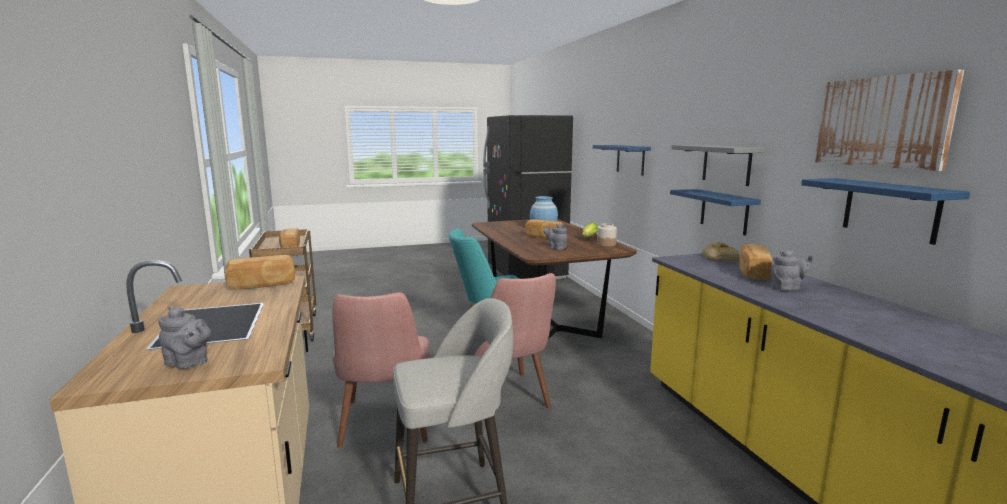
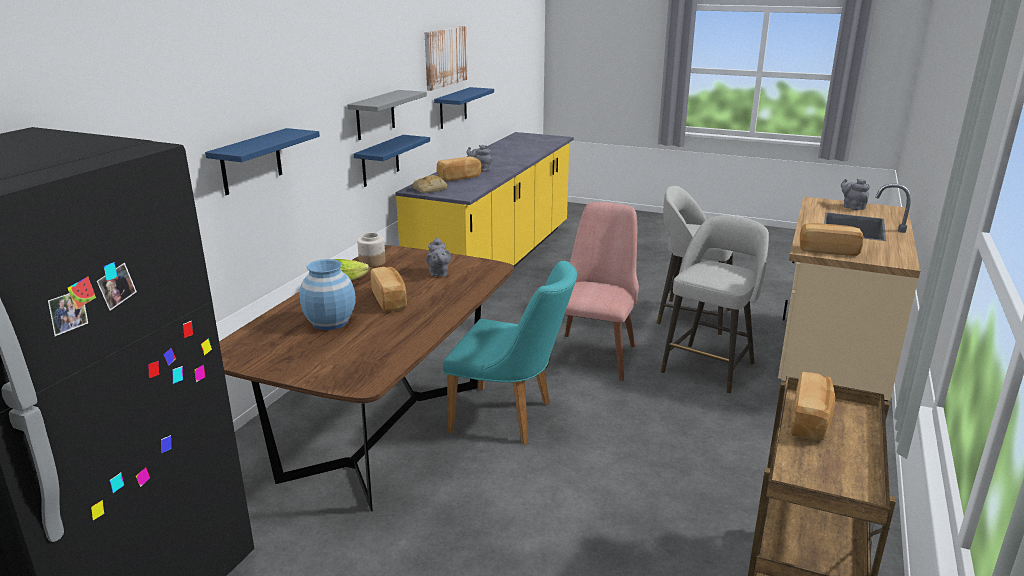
camera: 140 degrees left, 10 degrees up
(386, 428) = (709, 366): pink chair -> grey stool

